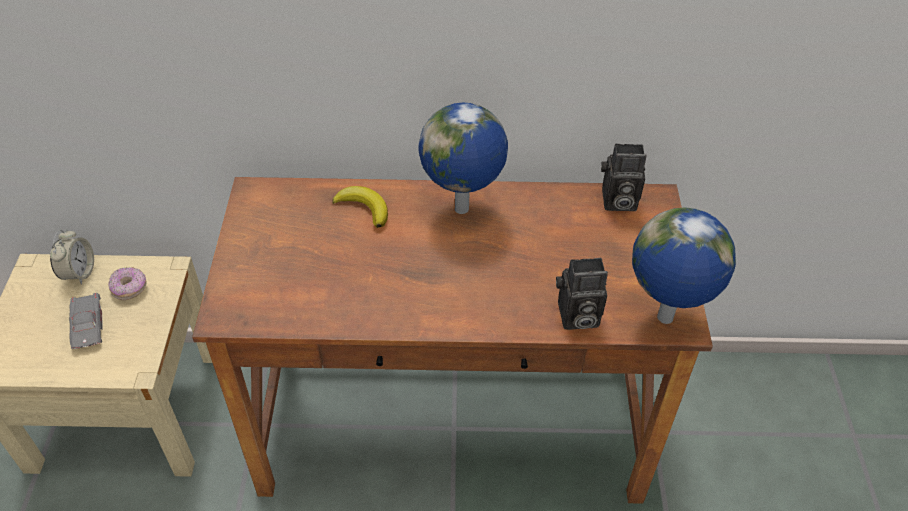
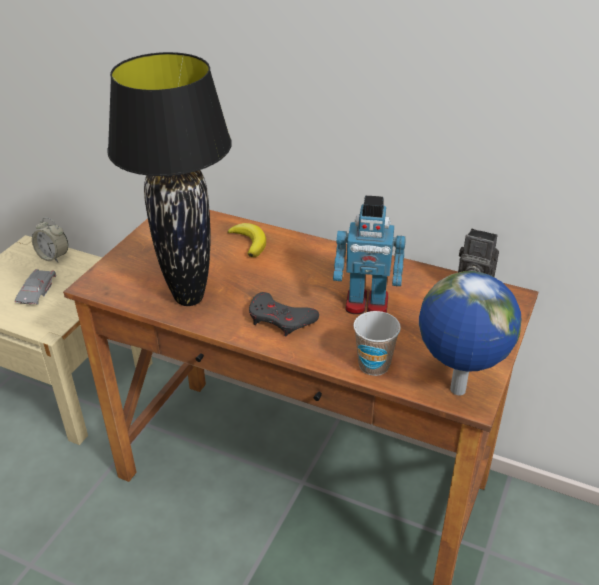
camera: 25 degrees right, 10 degrees down
(79, 273) = (53, 257): alarm clock -> alarm clock turned 90 degrees clockwise
(130, 289) = (80, 276): donut -> none
(344, 299) = (190, 298): none -> black table lamp
(455, 294) = (280, 319): none -> grey game controller
(463, 210) = (329, 262): globe -> none
(529, 249) = (366, 304): none -> toy robot
(576, 317) = (374, 365): camera -> cup

